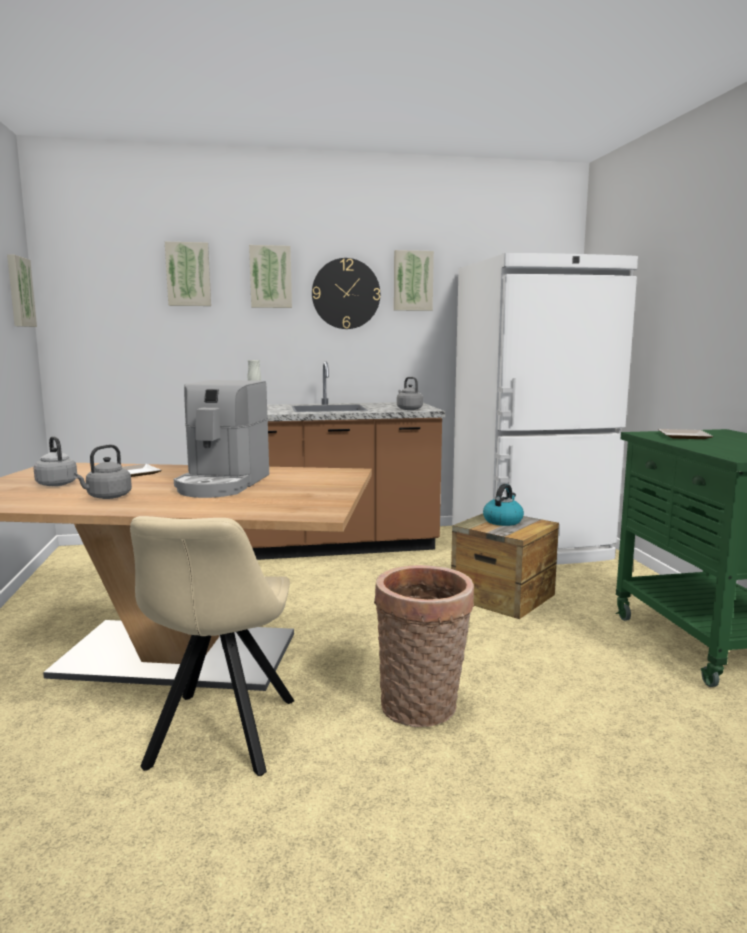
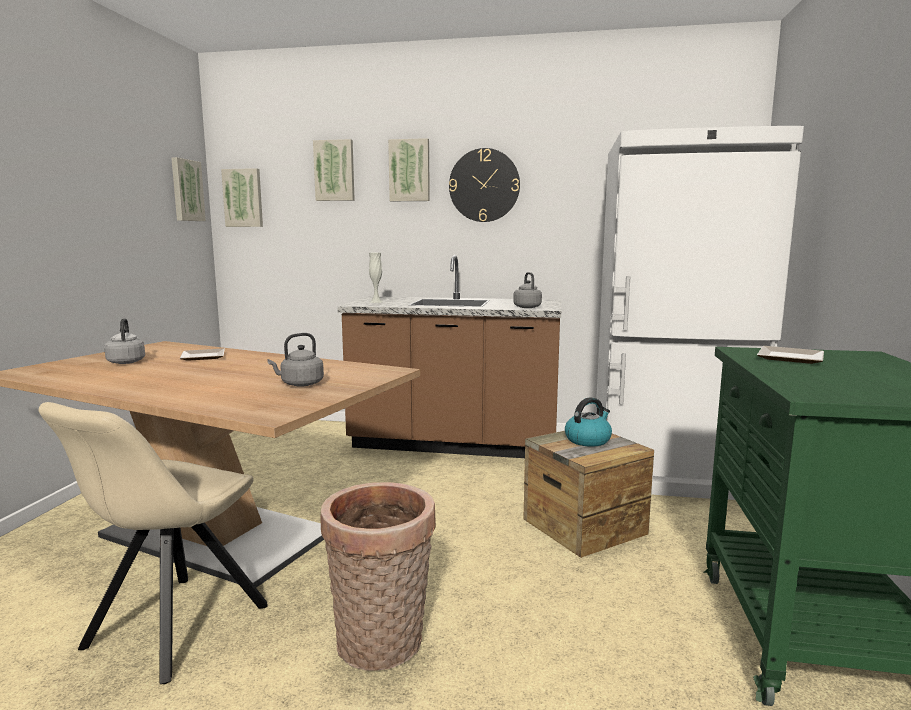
camera: 20 degrees right, 0 degrees up
(107, 497) = (135, 378): grey kettle -> grey kettle (300, 384)
(222, 484) = (251, 374): coffee machine -> none
(412, 281) = (556, 170): picture -> picture (243, 198)

